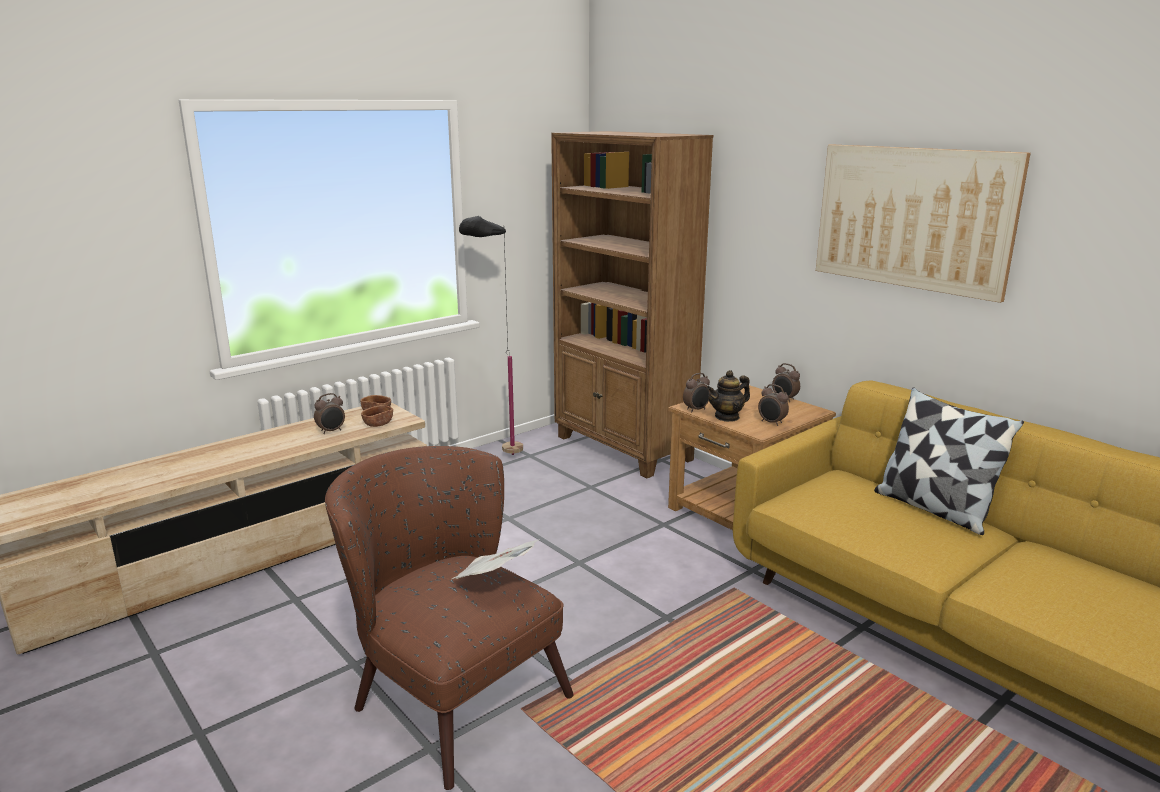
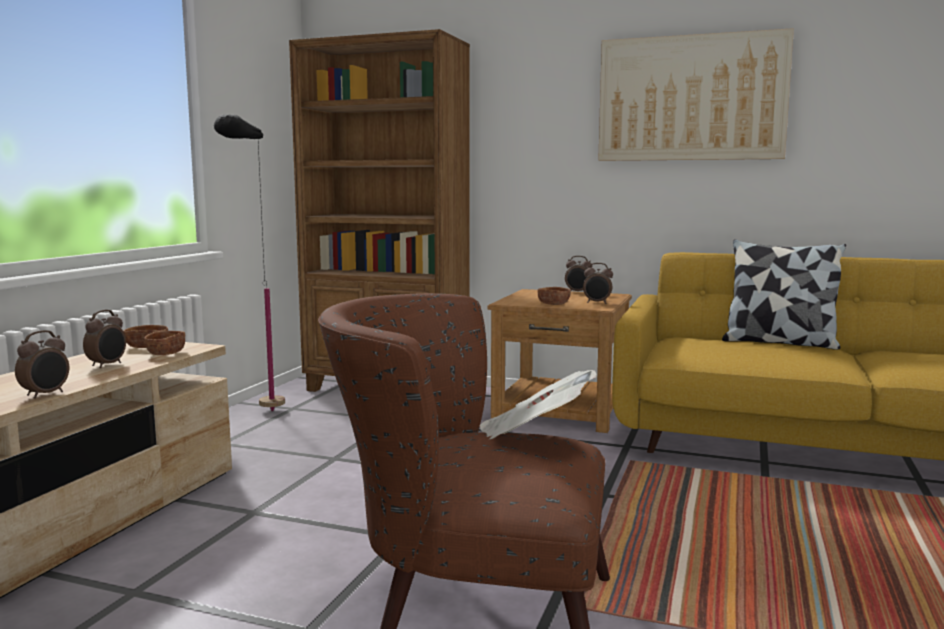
camera: 30 degrees left, 10 degrees down
(696, 410) = (518, 303): alarm clock -> alarm clock (46, 394)
(727, 417) = (553, 304): teapot -> brown bowl

